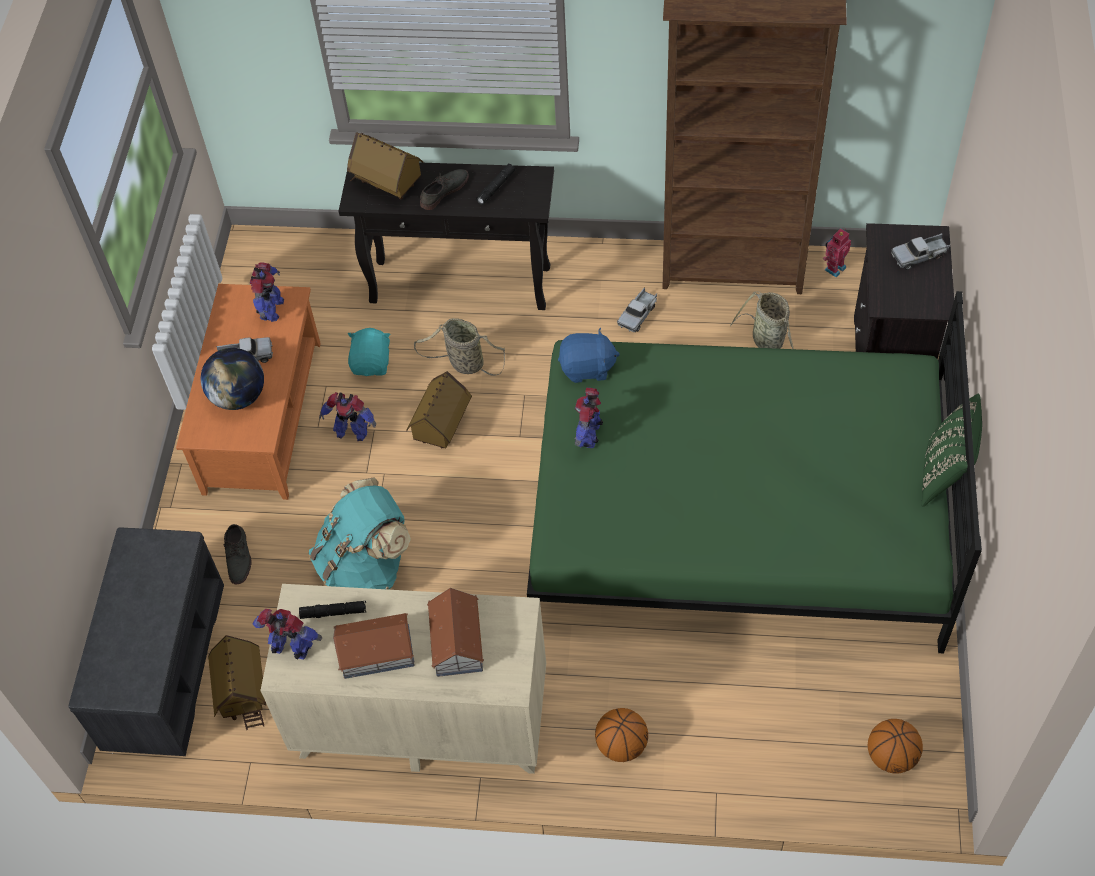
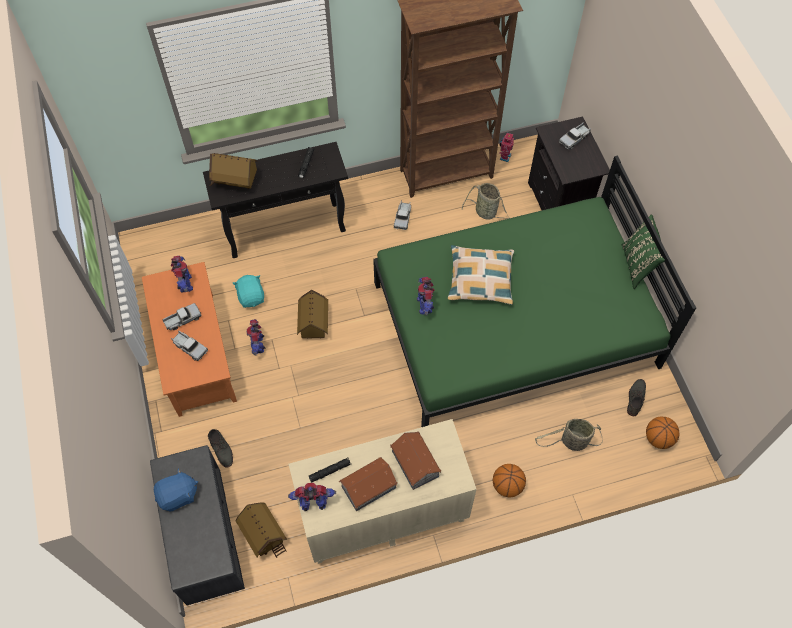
camera: 25 degrees left, 5 degrees up
(238, 396) = (190, 347): globe -> toy truck
(351, 431) = (258, 344): toy robot -> toy robot turned 90 degrees clockwise
(366, 566) = (306, 428): turquoise backpack -> none
(444, 191) = (274, 176): grey shoe -> grey shoe (635, 398)
(463, 363) = (309, 279): basket -> basket (572, 442)
(587, 368) = (405, 263): blue plush toy -> blue plush toy (178, 496)
(688, 422) = (480, 279): none -> pillow

